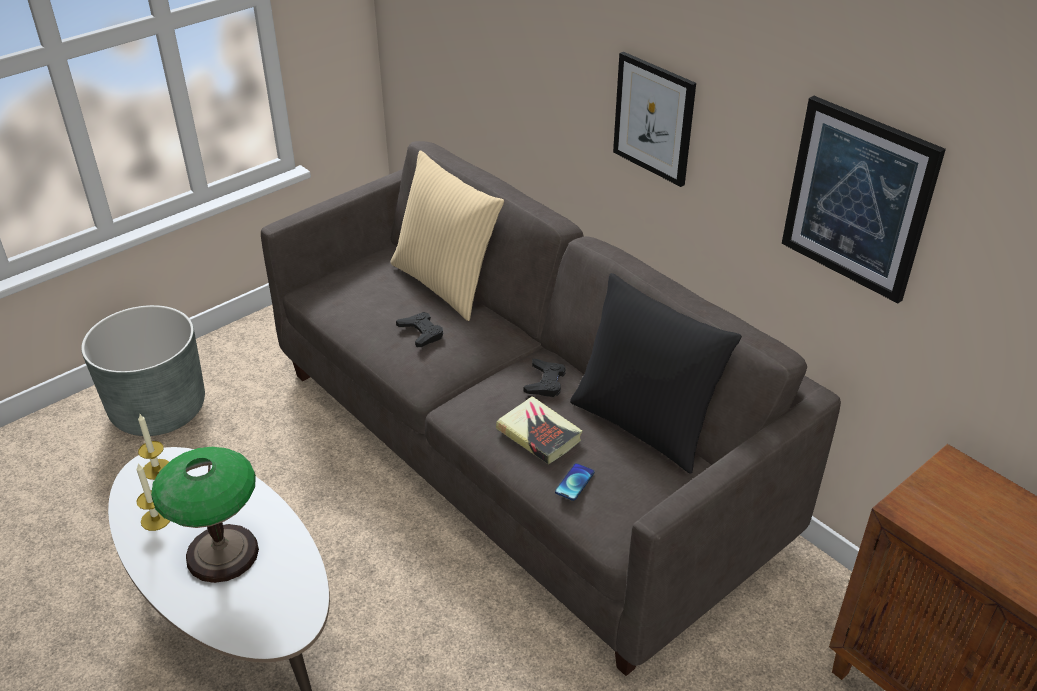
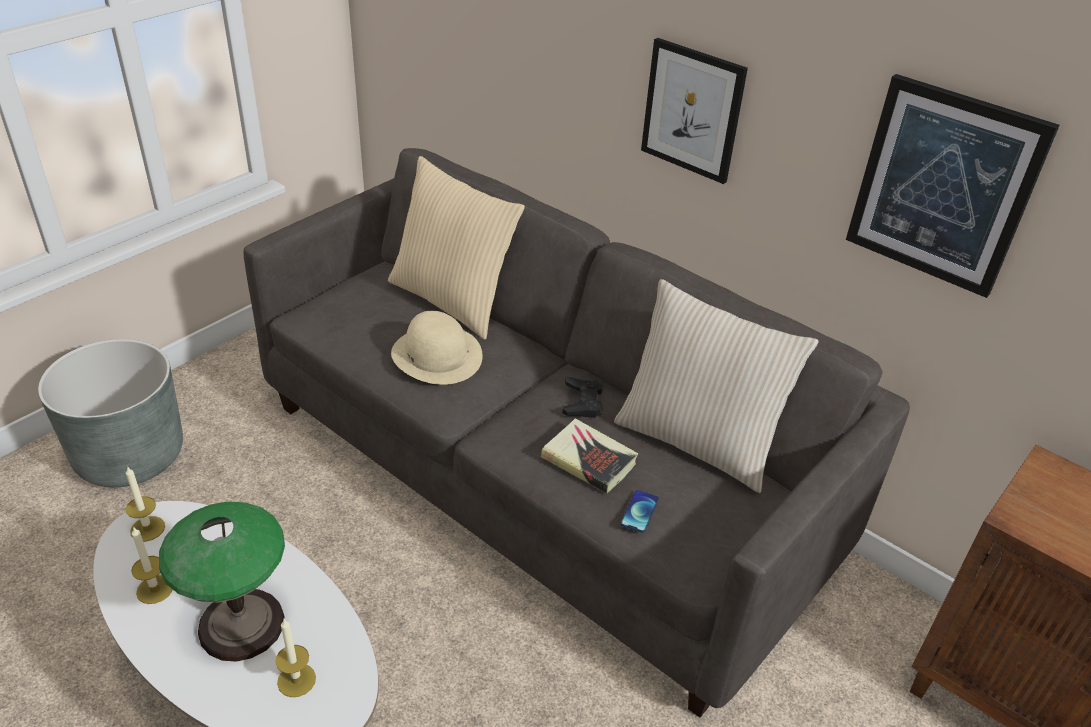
camera: 10 degrees left, 0 degrees up
(260, 602) = (296, 680): none -> candle
(421, 333) = (437, 355): black game controller -> beige hat
(644, 424) = (697, 441): black pillow -> beige pillow

